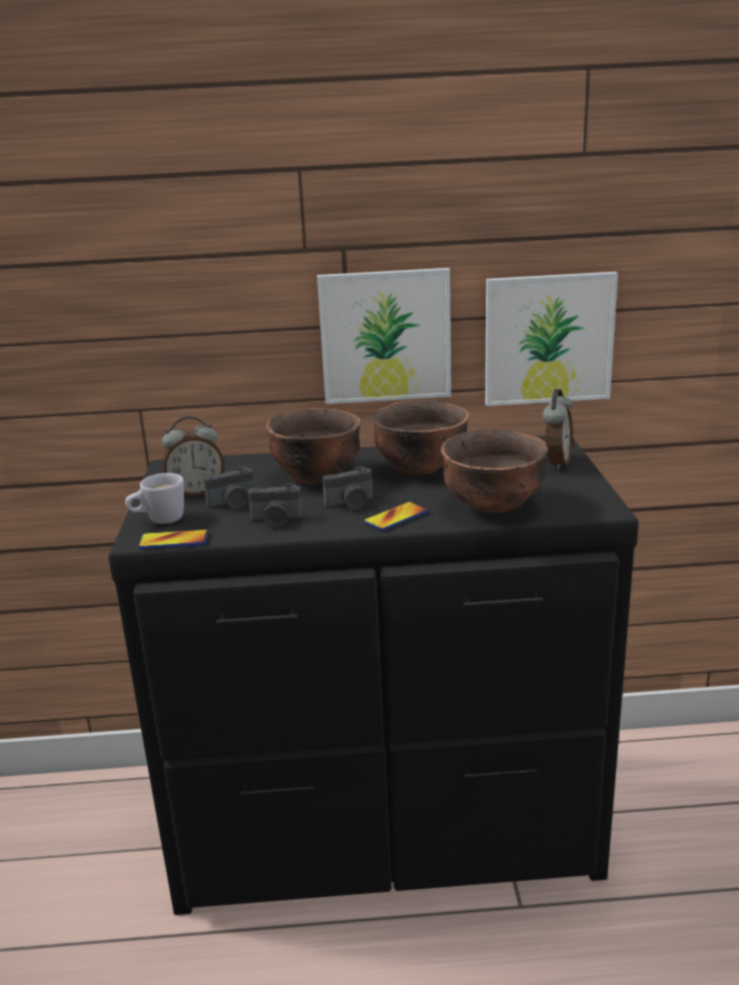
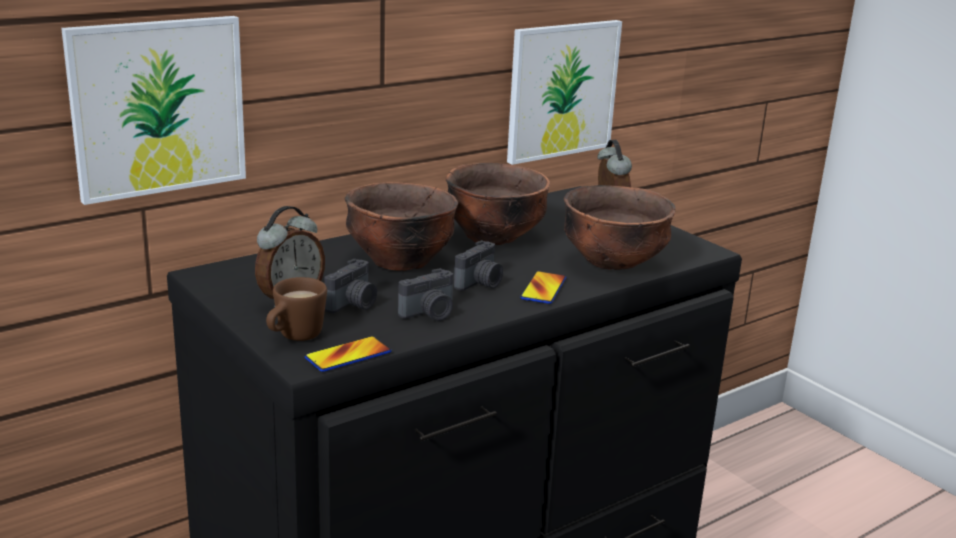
camera: 35 degrees left, 0 degrees up
(159, 520) = (294, 337): white mug -> brown mug
(385, 336) = (421, 96): picture -> picture (158, 107)

